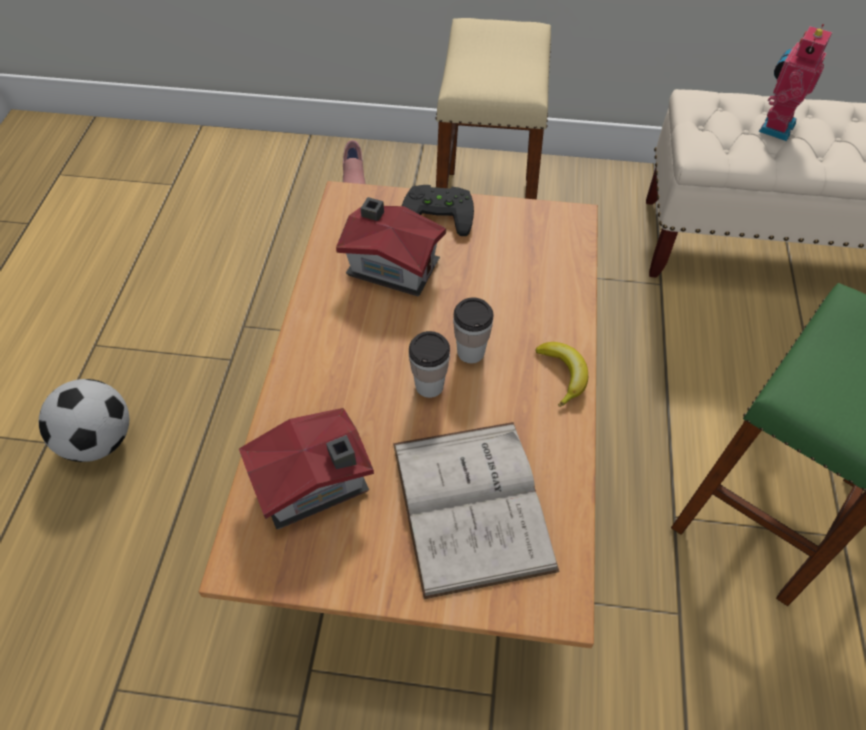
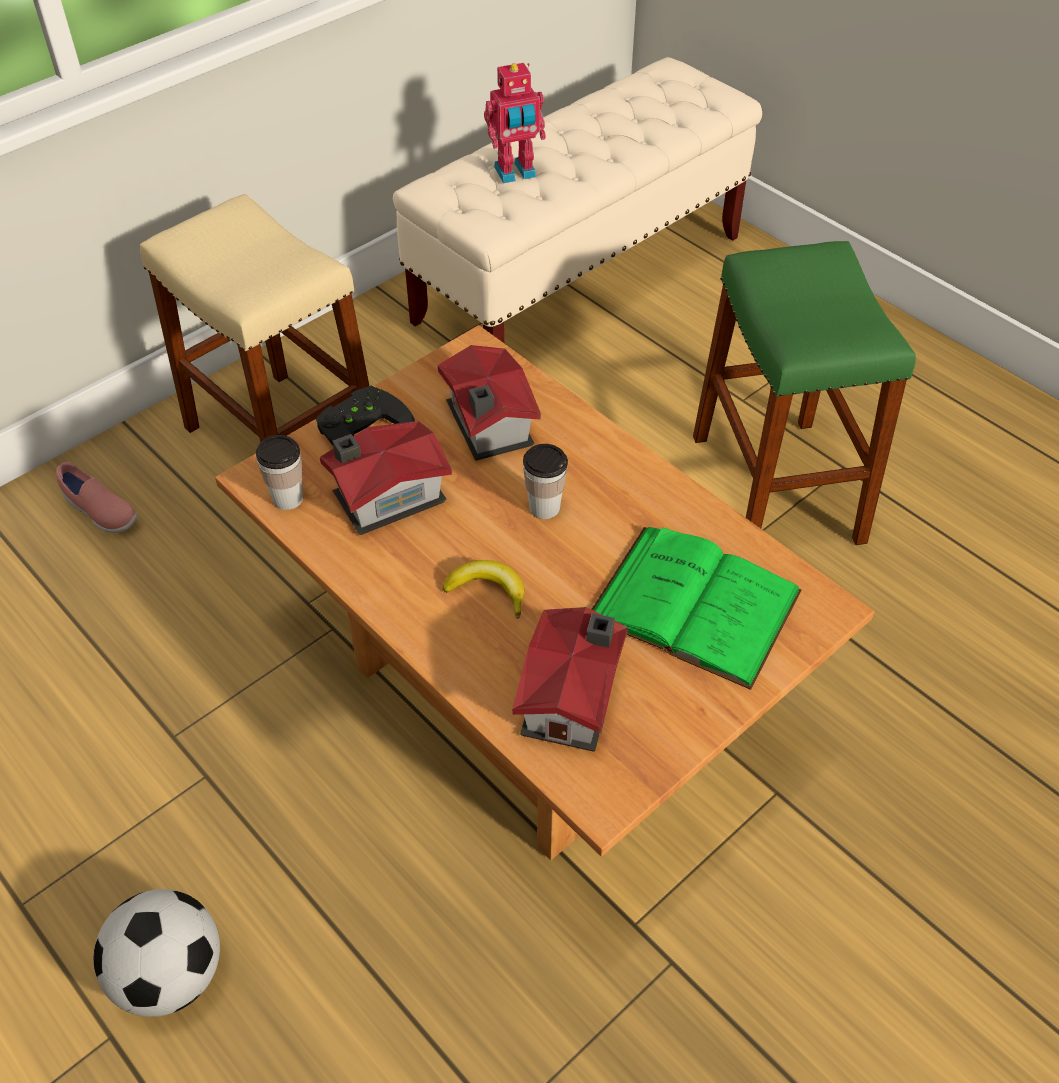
camera: 50 degrees left, 5 degrees down
(429, 386) = (550, 557): cup -> cup (288, 498)
(471, 505) = (694, 604): white book -> green book
(509, 272) = (487, 427): none -> toy house
(563, 374) = (629, 466): banana -> banana (488, 591)
(774, 126) = (516, 173): toy robot -> toy robot turned 90 degrees counterclockwise

